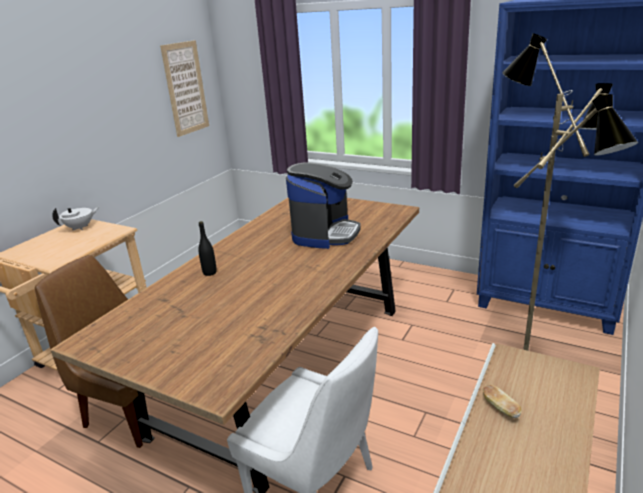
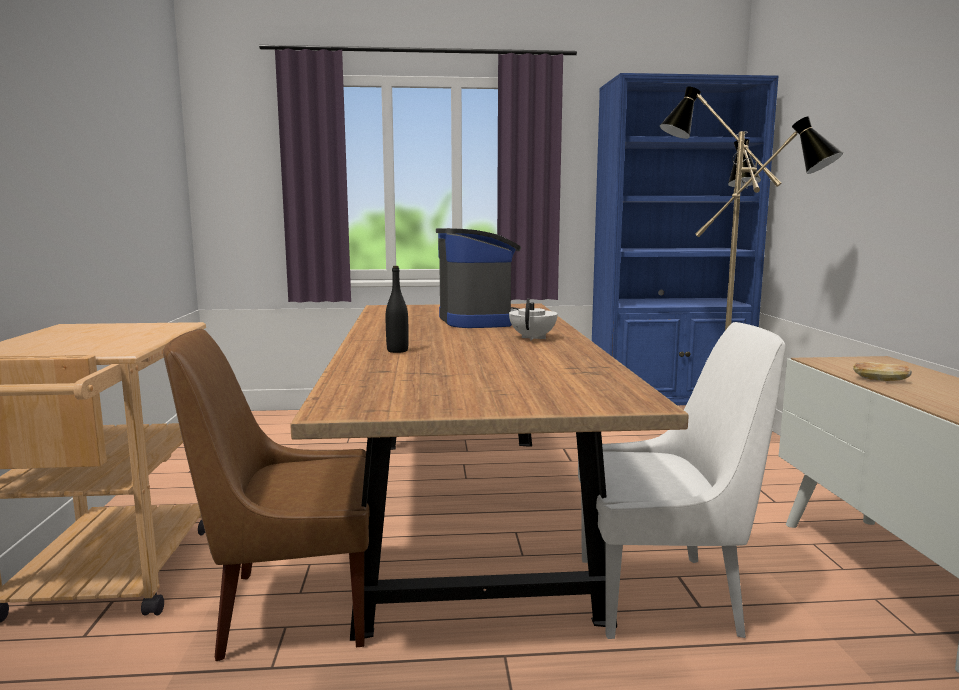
camera: 35 degrees left, 15 degrees down
(80, 228) = (88, 329): white teapot -> white teapot (533, 338)
(185, 88) = (162, 169): picture -> none

